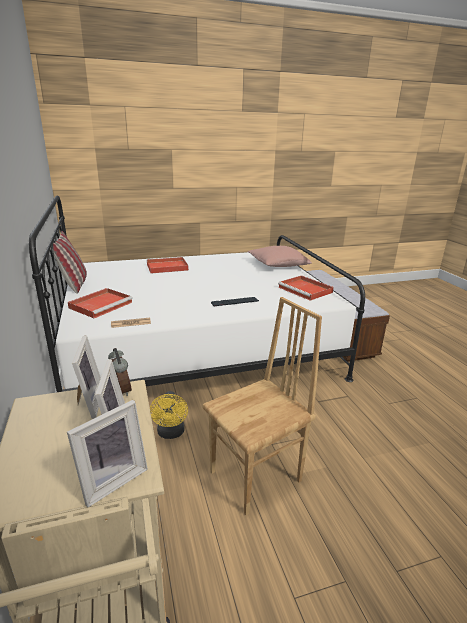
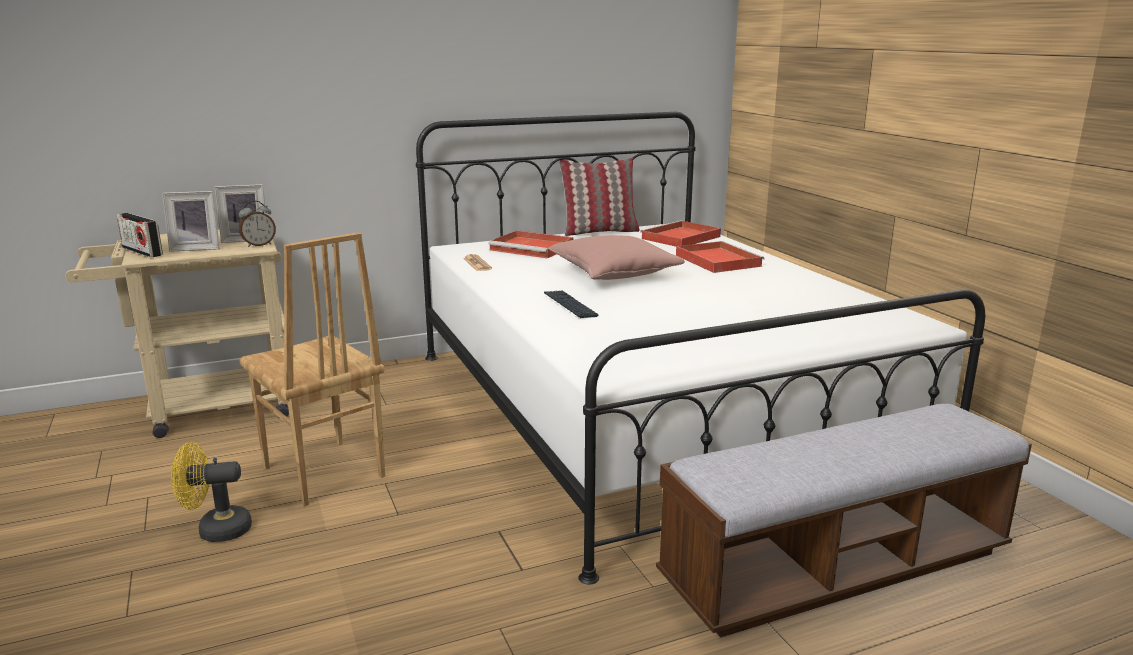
camera: 85 degrees right, 5 degrees down
(111, 479) = (142, 251): picture frame -> radio
(171, 433) = (416, 412): yellow fan -> yellow fan (216, 530)
(278, 265) = (829, 332): pink pillow -> pink pillow (614, 274)
(306, 290) = (668, 354): red tray -> red tray (680, 238)

